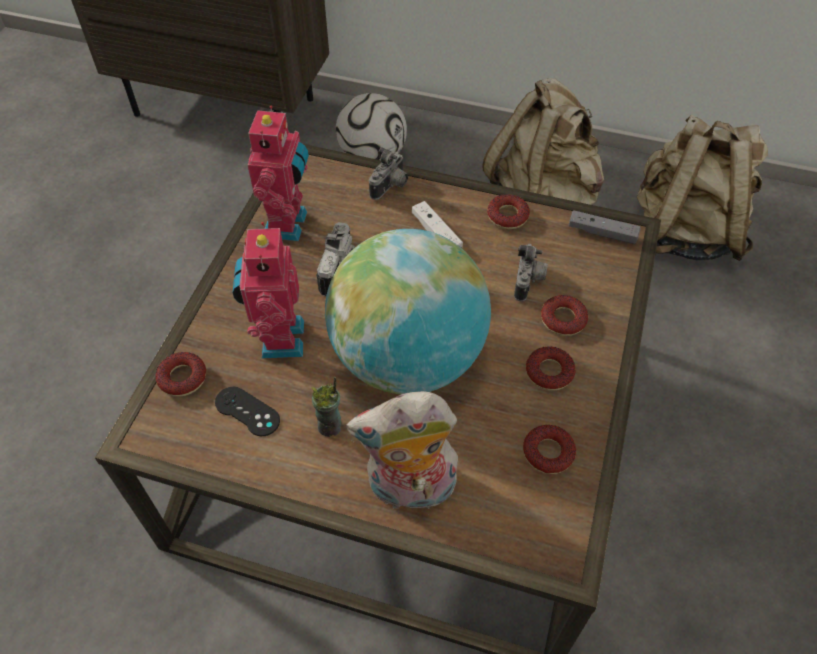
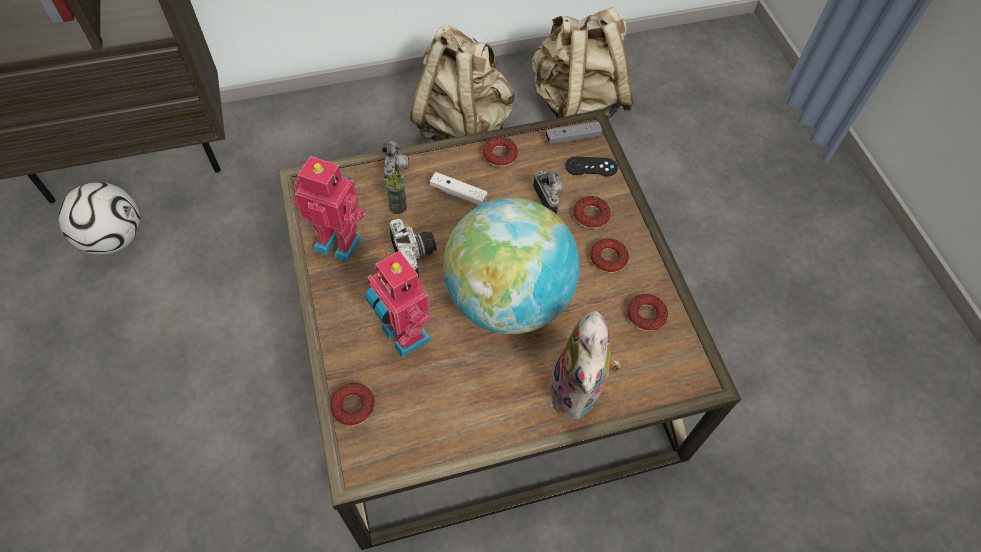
camera: 35 degrees left, 5 degrees up
(247, 411) = (423, 403): black game controller -> black game controller (591, 167)
(289, 225) = (340, 241): toy robot -> toy robot turned 45 degrees counterclockwise
(330, 426) = (491, 379): cup -> cup (398, 207)
(372, 156) = (303, 146): football -> football (114, 238)
(410, 490) = (578, 392): plush toy -> plush toy turned 45 degrees counterclockwise

